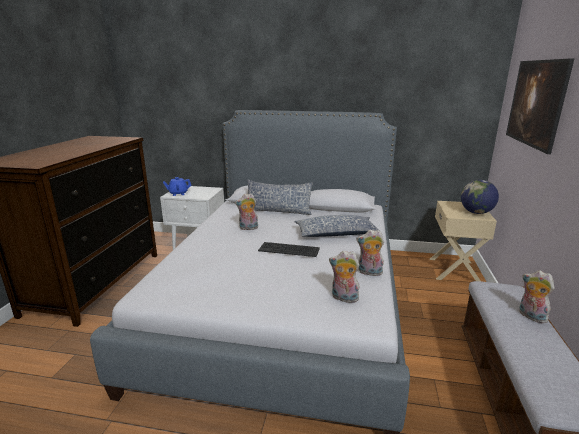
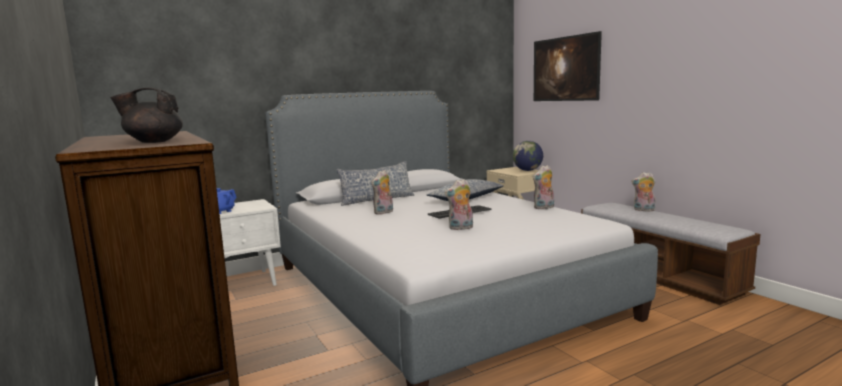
camera: 40 degrees left, 10 degrees down
(43, 157) = (153, 142): none -> black teapot
(343, 298) = (563, 220): plush toy -> plush toy (461, 228)

